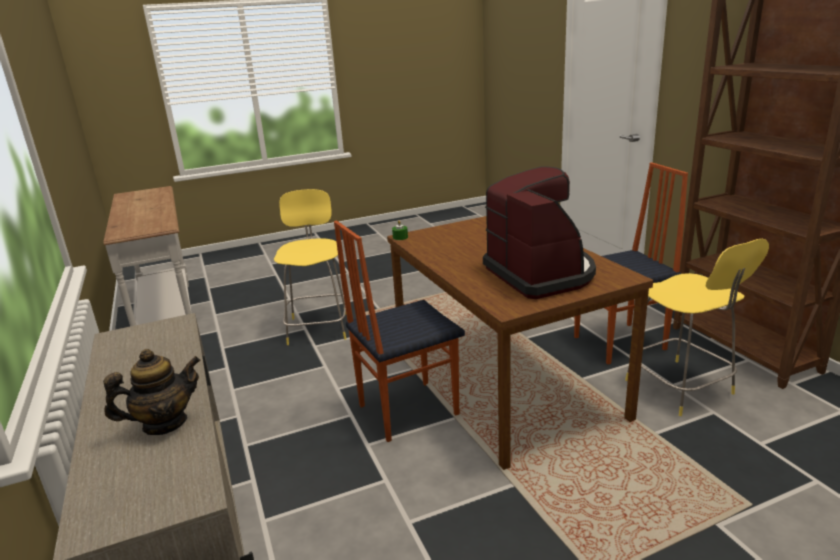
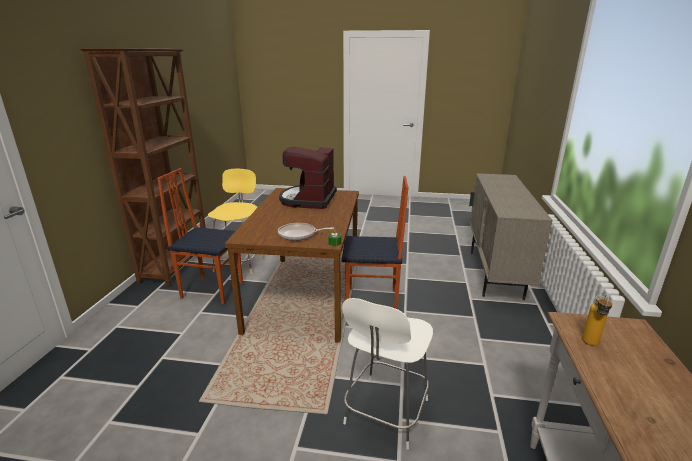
camera: 150 degrees left, 0 degrees up
(160, 221) = (590, 345): none -> bottle
(164, 423) = (497, 186): teapot -> none
(318, 327) = (385, 413): yellow stool -> white stool
(451, 234) = (299, 235): none -> frying pan

